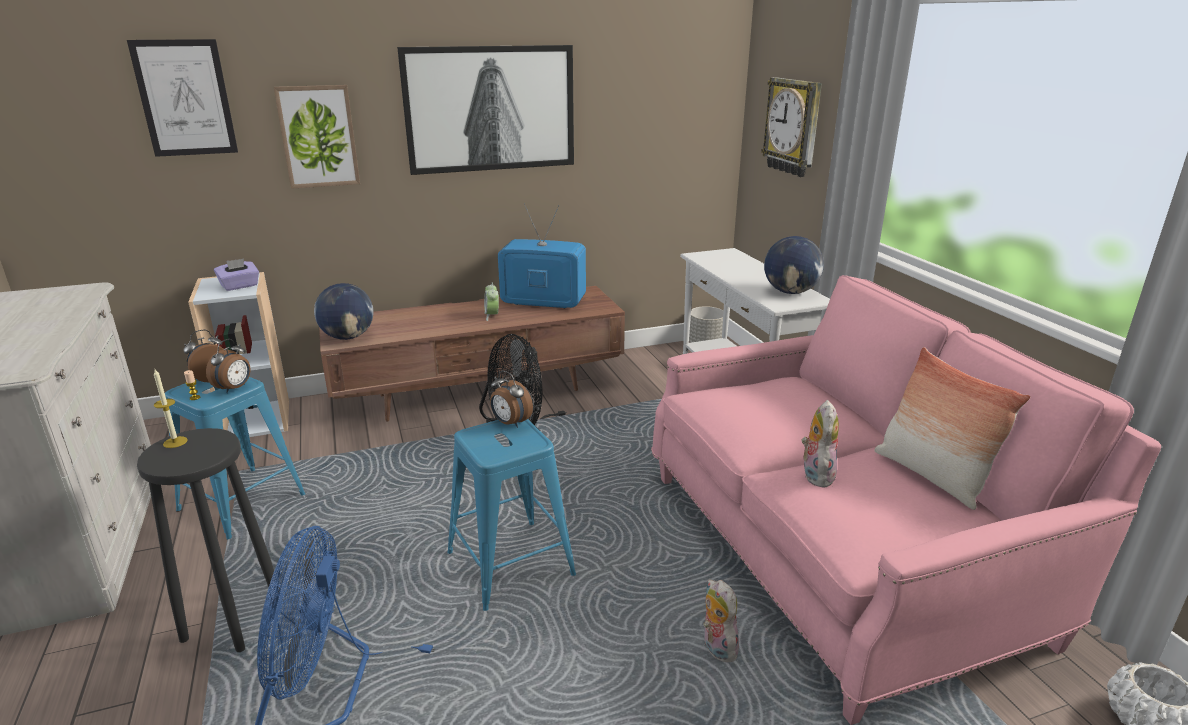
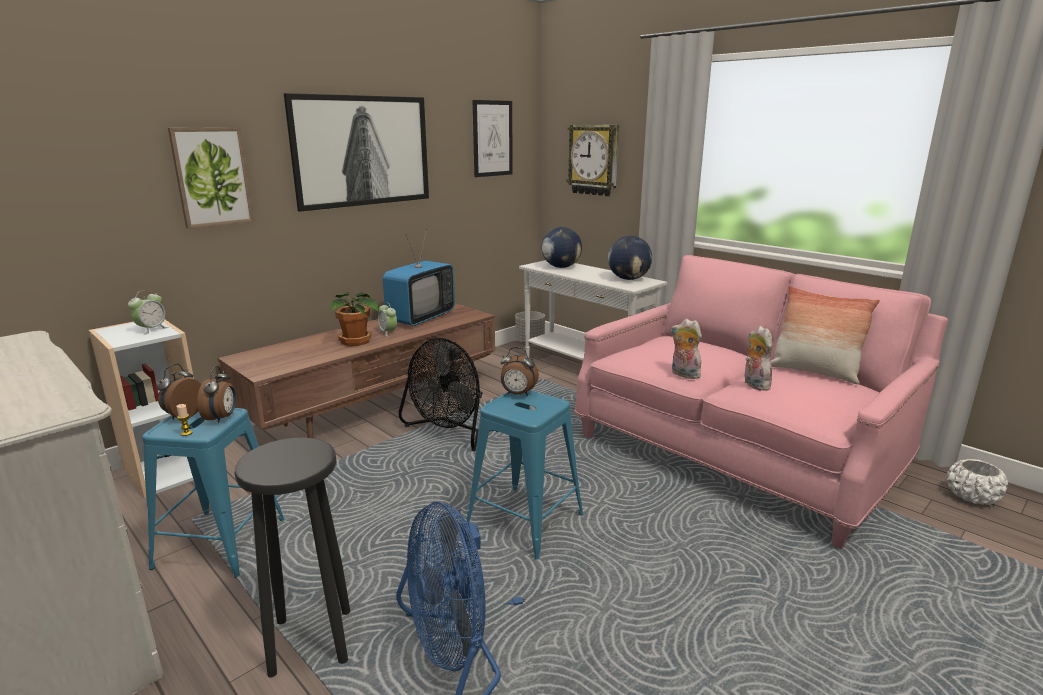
camera: 25 degrees left, 5 degrees down
(175, 442) = (261, 456): candle -> none
(185, 98) = (72, 138): picture -> picture (492, 138)
(240, 286) = (151, 329): purple tissue box -> alarm clock
(348, 337) = (269, 367): globe -> globe (561, 267)
(451, 322) = (356, 342): none -> potted plant
(543, 303) = (421, 318): television -> television turned 135 degrees clockwise
(716, 647) = (721, 531): plush toy -> plush toy (683, 374)

